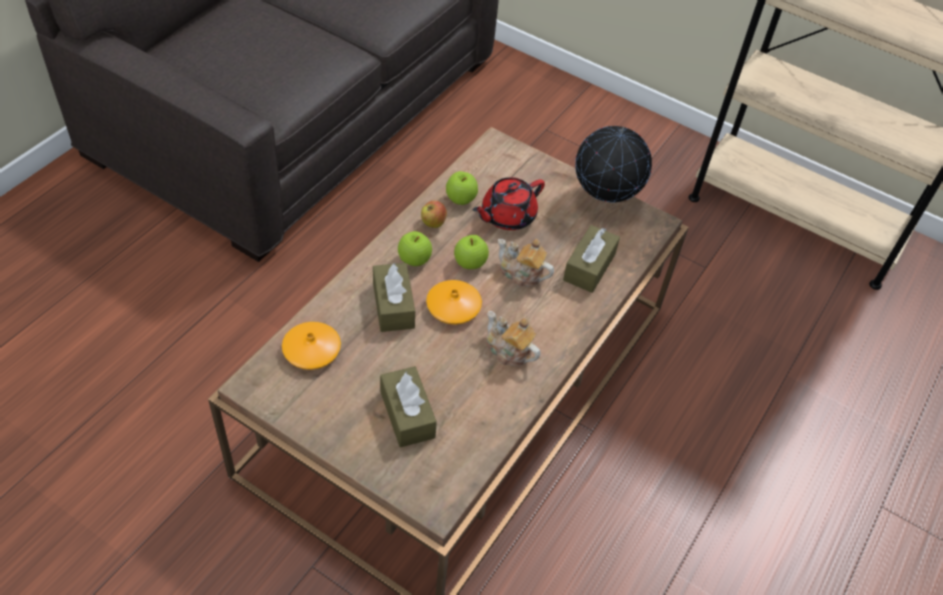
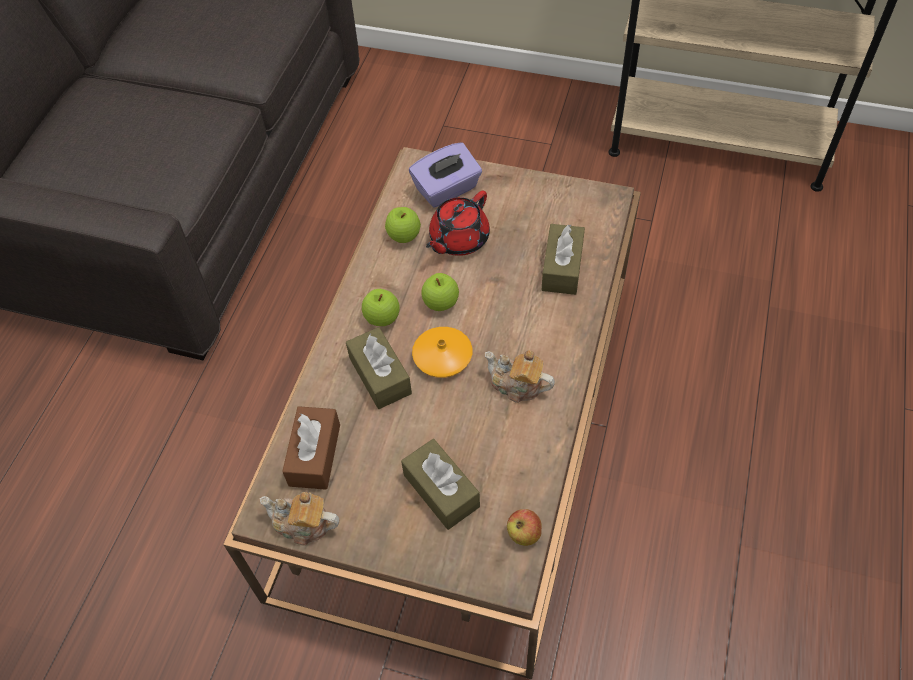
camera: 10 degrees left, 5 degrees up
(312, 351) = (314, 455): orange vase -> brown tissue box
(433, 223) = (386, 271): apple -> apple (524, 534)
(514, 173) = (447, 190): none -> purple tissue box
(521, 274) = (497, 297): teapot -> teapot (303, 525)
(604, 199) = (548, 189): globe -> none

